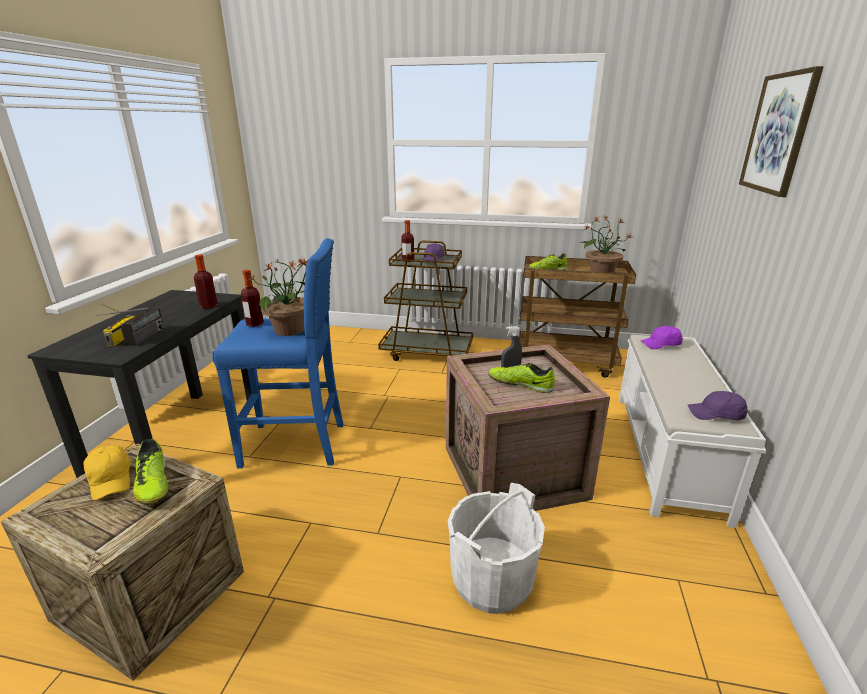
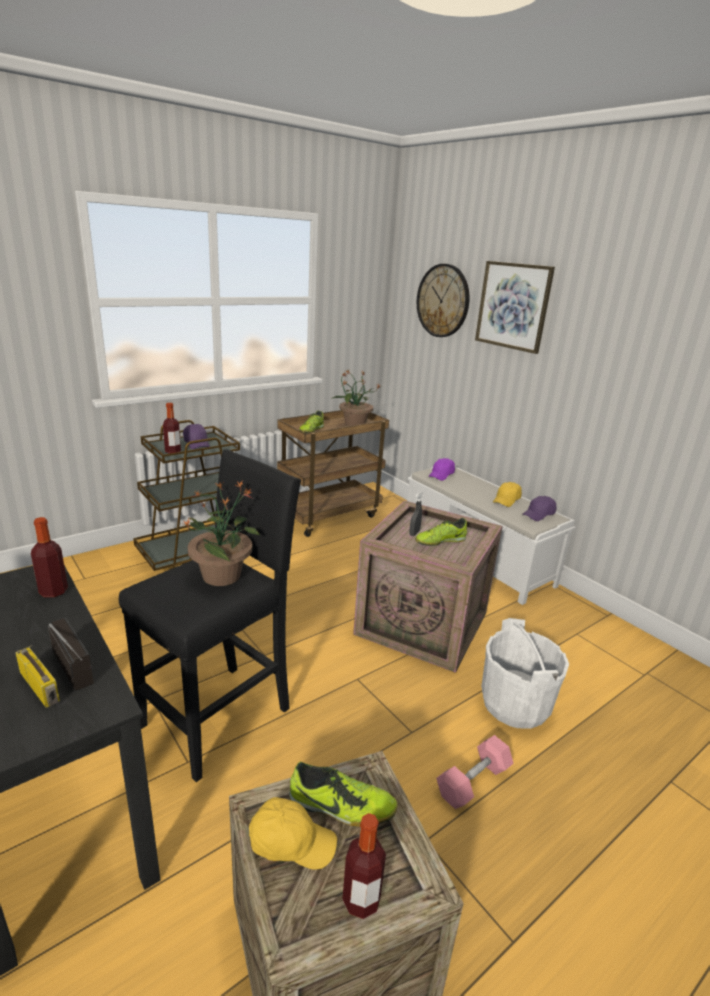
camera: 50 degrees left, 0 degrees up
(255, 324) = (163, 586): bottle -> bottle (361, 900)
(296, 445) = (219, 716): blue stool -> black stool
(362, 597) = (473, 781): none -> pink dumbbell
(699, 388) = (506, 500): none -> yellow cap
(730, 138) = (443, 301): none -> wall clock

